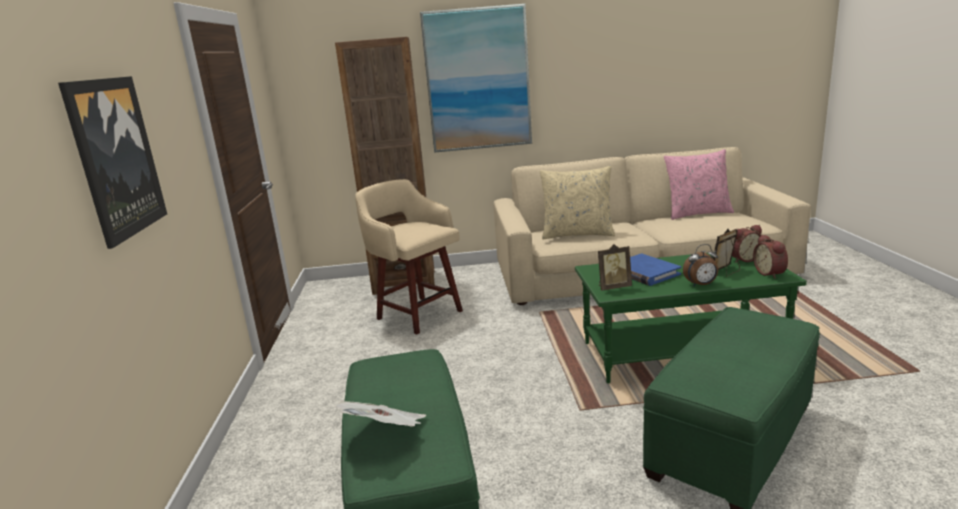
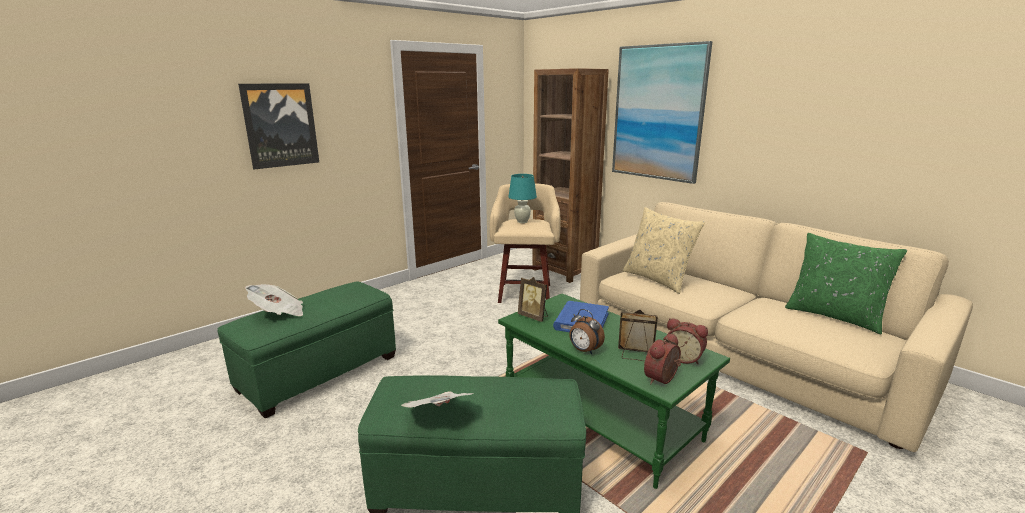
camera: 50 degrees right, 0 degrees up
(404, 228) = (522, 221): none -> turquoise table lamp
(697, 213) = (834, 316): pink pillow -> green pillow
(757, 371) = (439, 415): none -> newspaper

